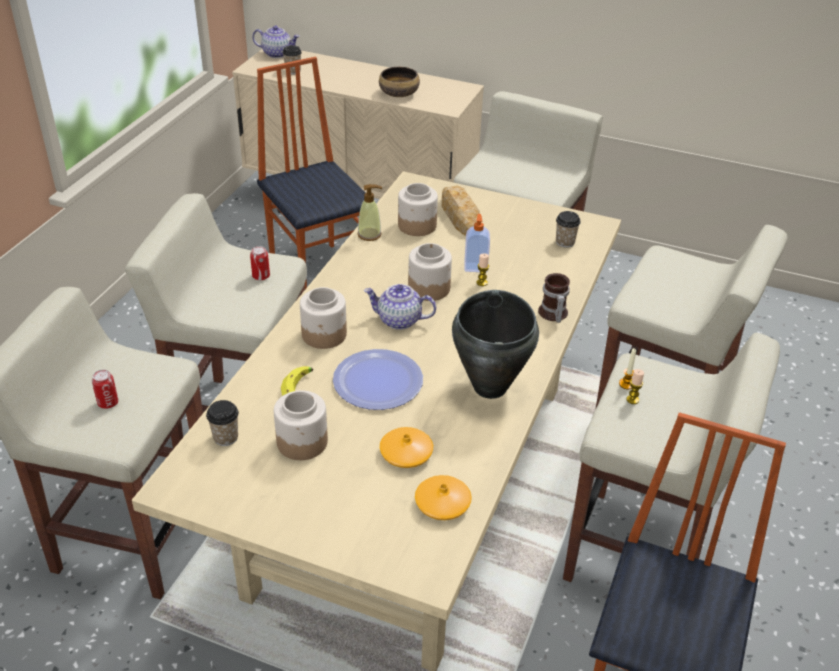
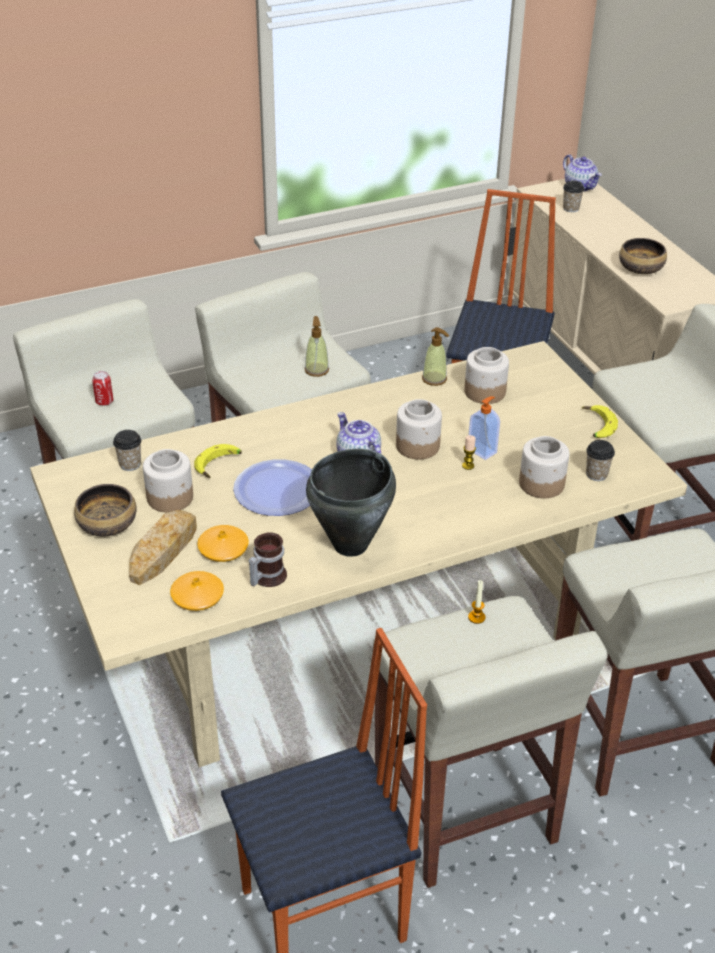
camera: 45 degrees right, 0 degrees up
(261, 276) = (316, 370): can -> soap dispenser
(283, 499) = (107, 525): none -> bowl
(324, 335) = (289, 435): jar -> jar (541, 484)
(460, 216) = (534, 403): bread -> bread (163, 551)
(519, 211) = (596, 426): none -> banana
(552, 314) = (488, 523): mug -> mug (266, 576)
(632, 399) = (462, 631): candle -> none

